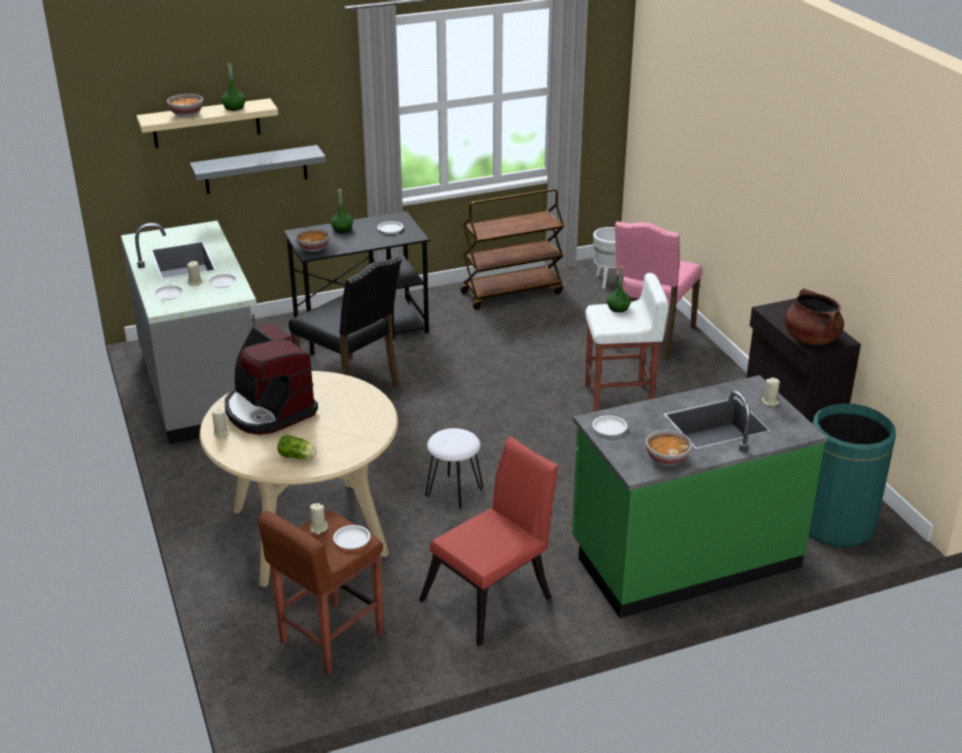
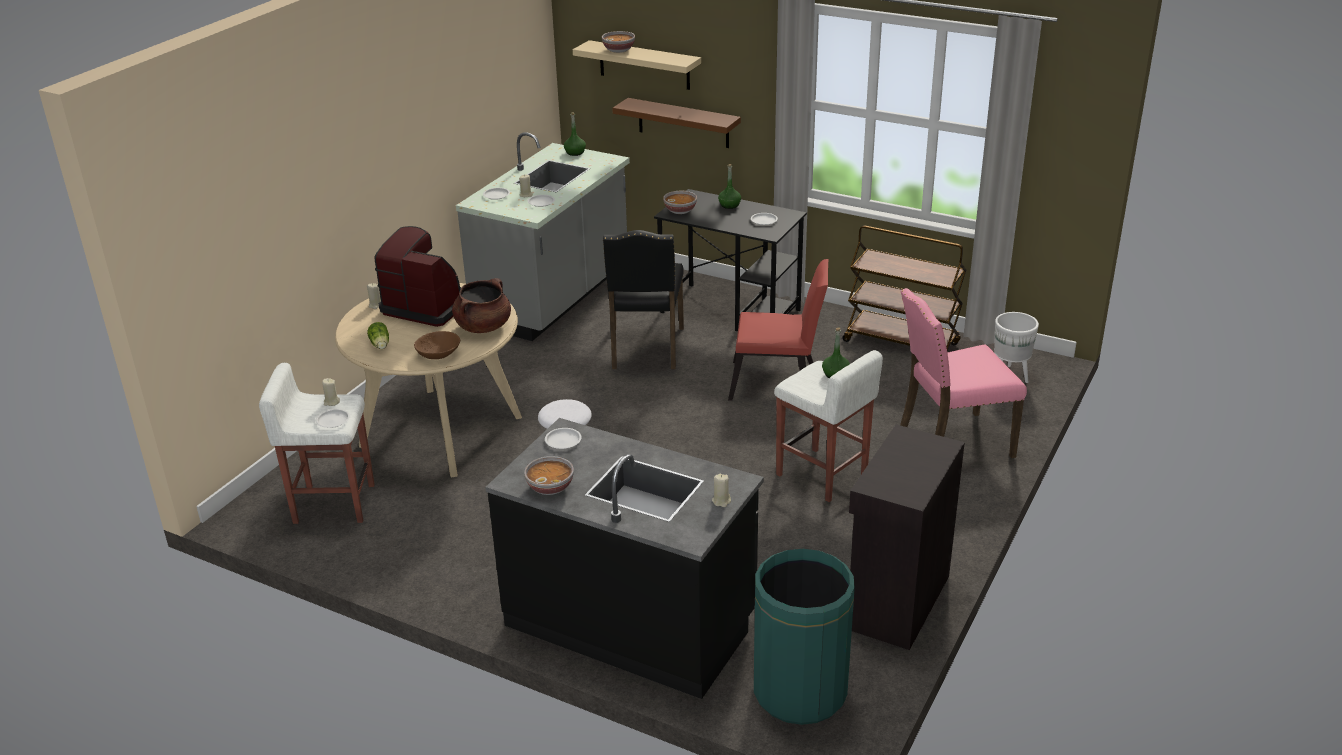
camera: 50 degrees right, 0 degrees up
(234, 107) = (659, 56): green bottle -> green bottle (575, 152)
(256, 169) = (683, 123): grey shelf -> brown shelf
(268, 410) = (426, 306): coffee machine -> coffee machine turned 105 degrees clockwise
(330, 638) = (333, 503): brown stool -> white stool
(360, 435) = (438, 353): none -> brown bowl
(493, 596) = (460, 549): red chair -> red chair (779, 383)
(684, 556) = (631, 621): green counter -> black counter
(810, 338) = (885, 478): brown cooking pot -> brown cooking pot (483, 327)

